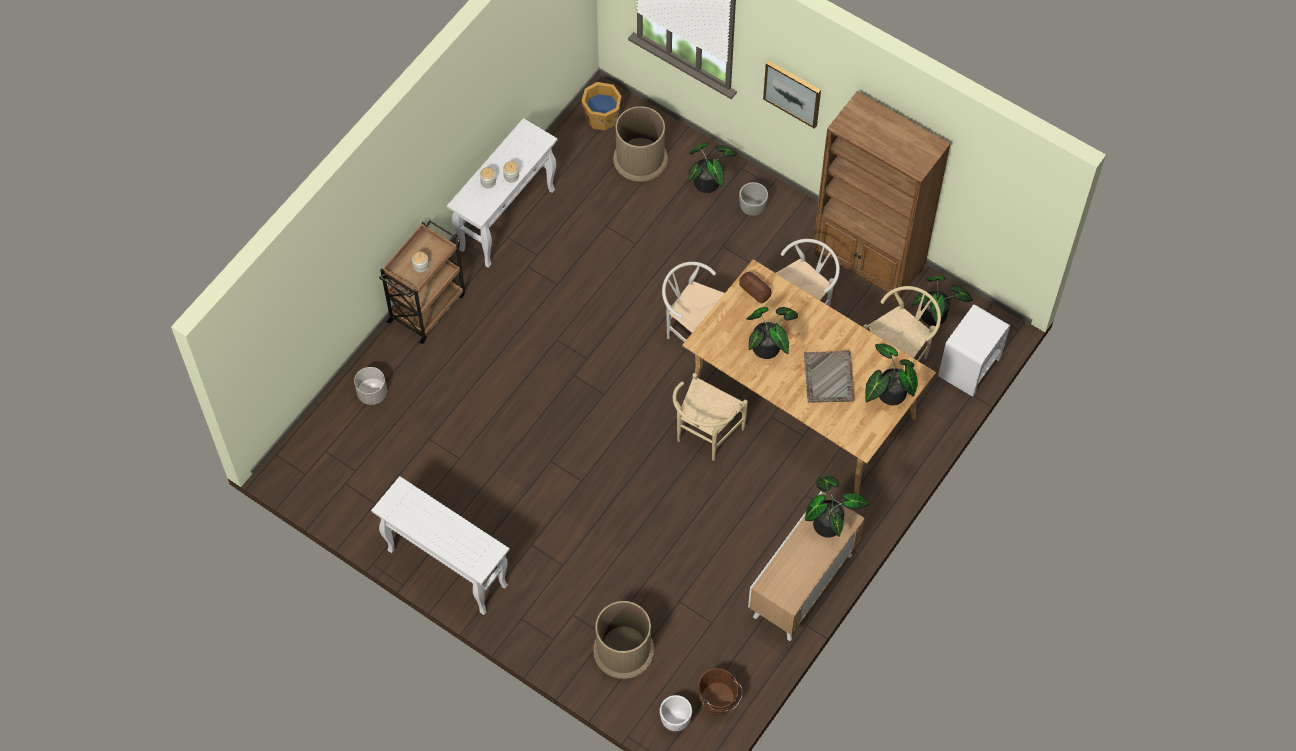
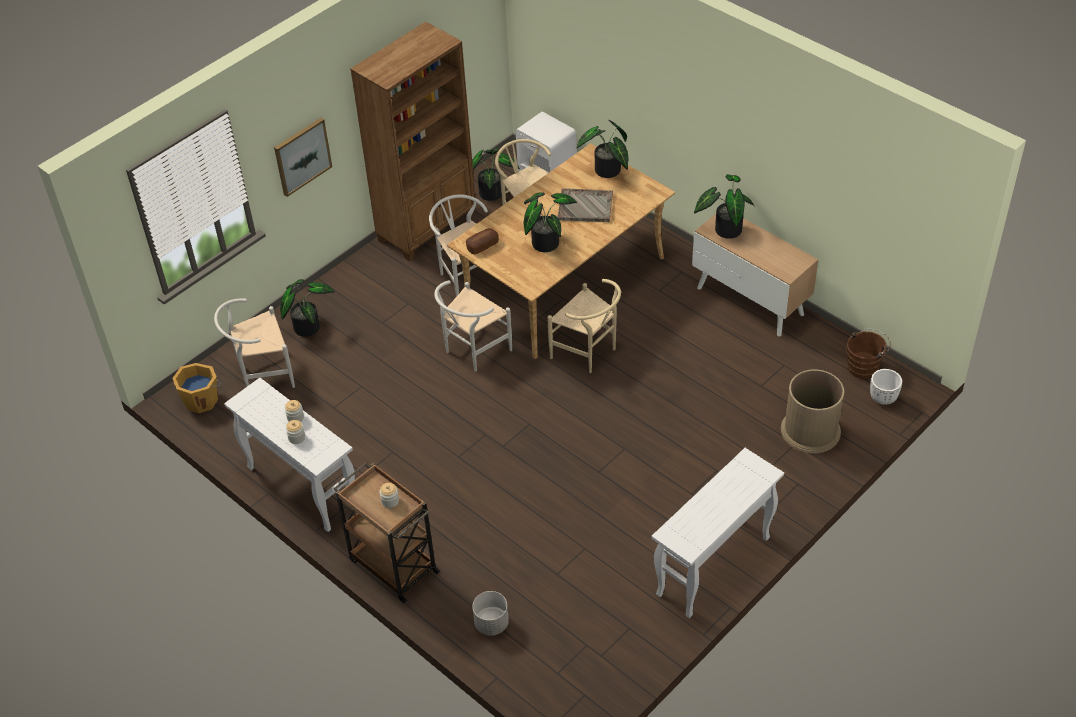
camera: 80 degrees left, 15 degrees down
(640, 158) = (261, 374): brown trash can -> white chair
(752, 208) = (346, 298): grey planter -> none

